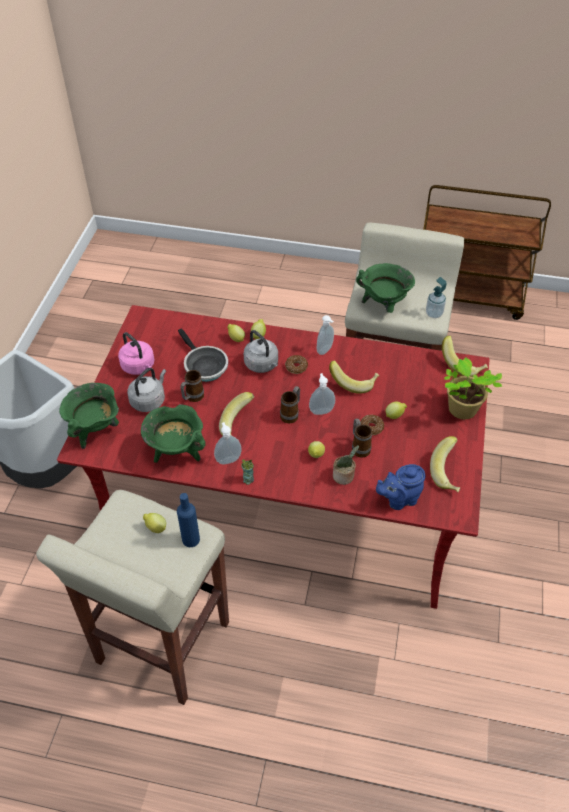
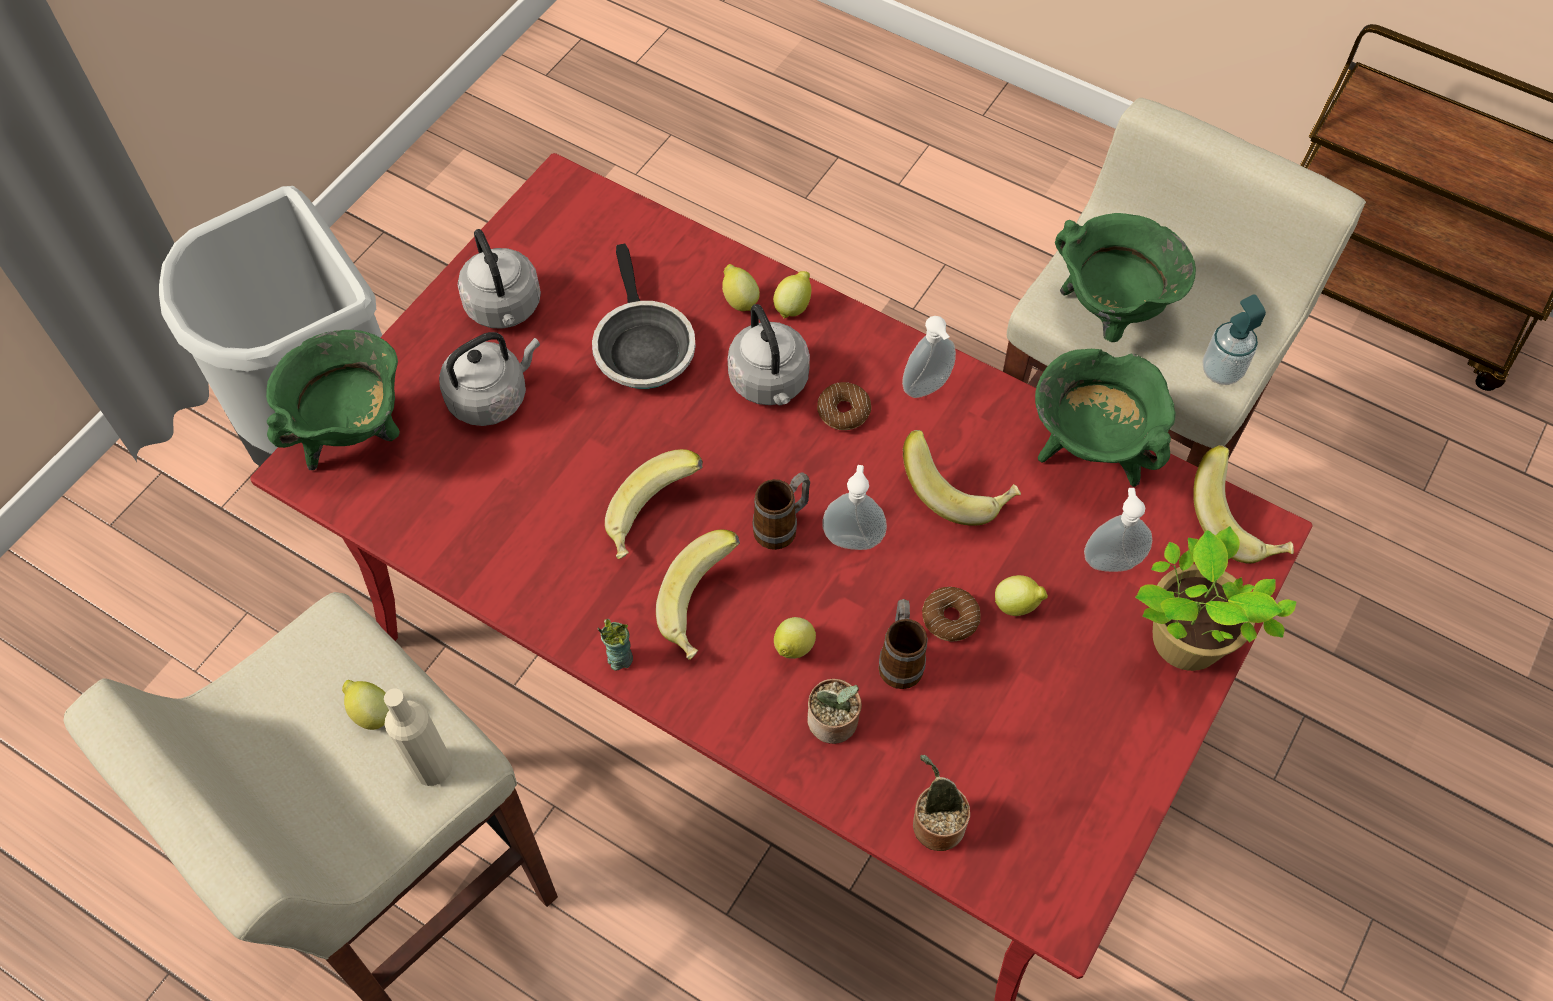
camera: 20 degrees right, 10 degrees up
(139, 367) = (505, 309): pink kettle -> grey kettle
(176, 452) = (497, 540): green cooking pot -> green cooking pot (1090, 452)
(191, 539) = (432, 766): blue bottle -> beige bottle
(192, 398) = (584, 419): mug -> none
(228, 459) = (598, 594): soap dispenser -> soap dispenser (1110, 560)
(399, 499) = (935, 823): blue teapot -> potted plant
(448, 473) = (1079, 797): banana -> banana (704, 609)

